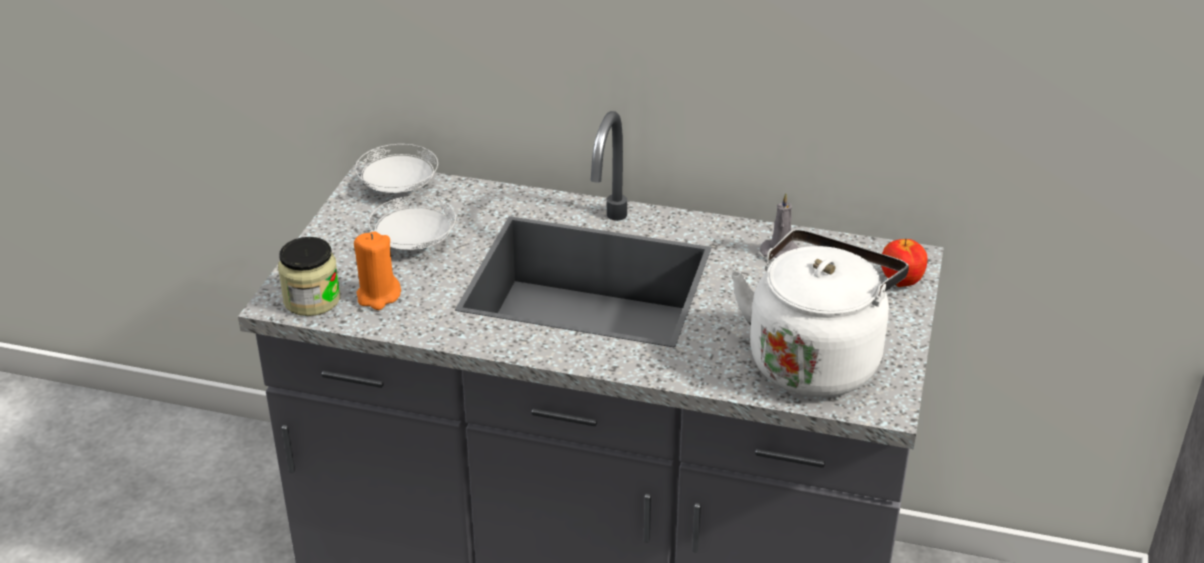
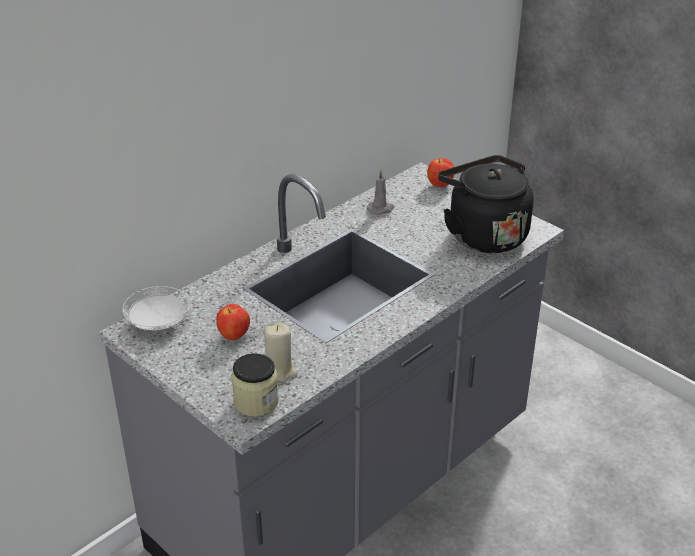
camera: 60 degrees left, 0 degrees up
(378, 296) = (280, 370): orange candle -> beige candle
(414, 243) = (234, 336): white plate -> apple
(815, 359) = (483, 234): white kettle -> black kettle

